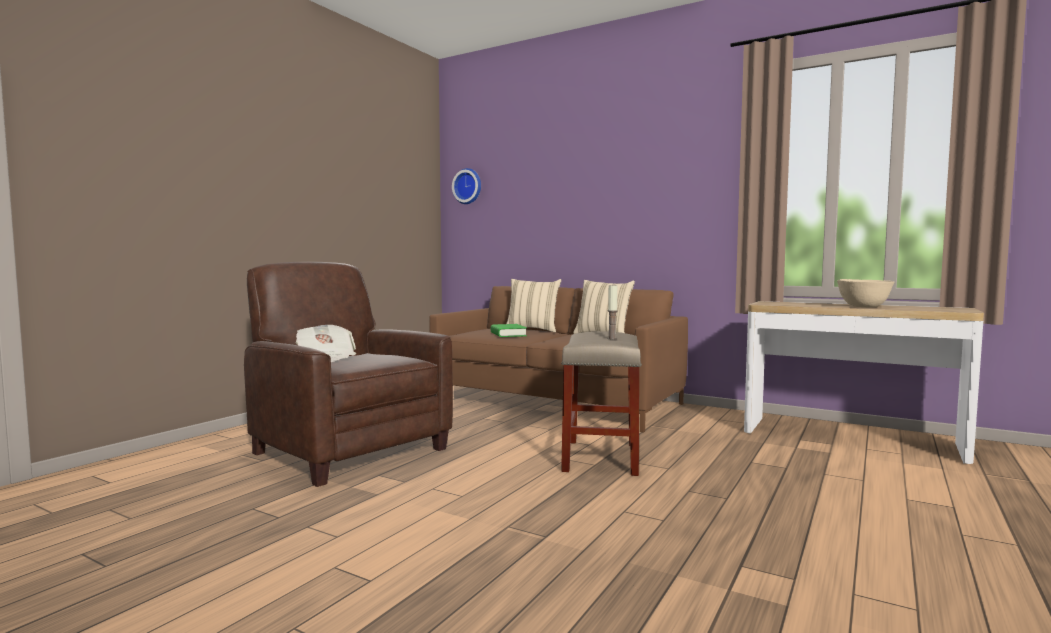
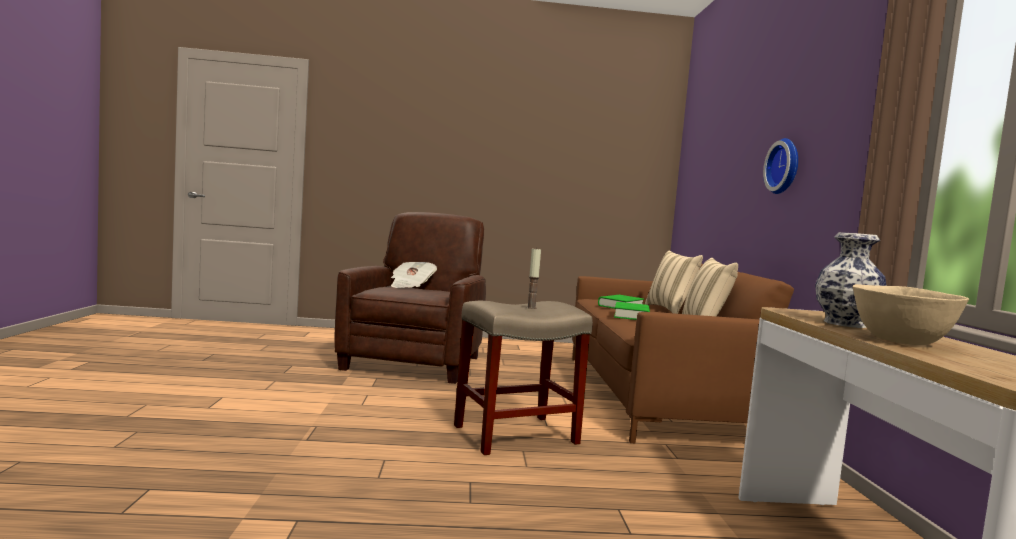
camera: 55 degrees right, 0 degrees up
(468, 186) = (692, 150): wall clock -> wall clock (785, 166)
(551, 338) = (631, 316): none -> green book
(809, 305) = (845, 323): none -> vase

